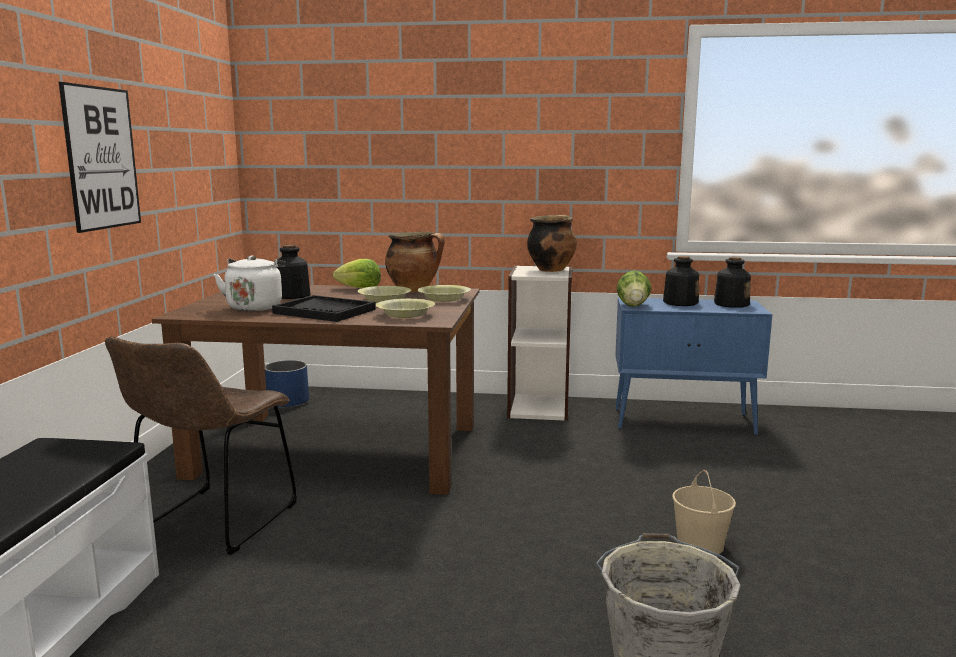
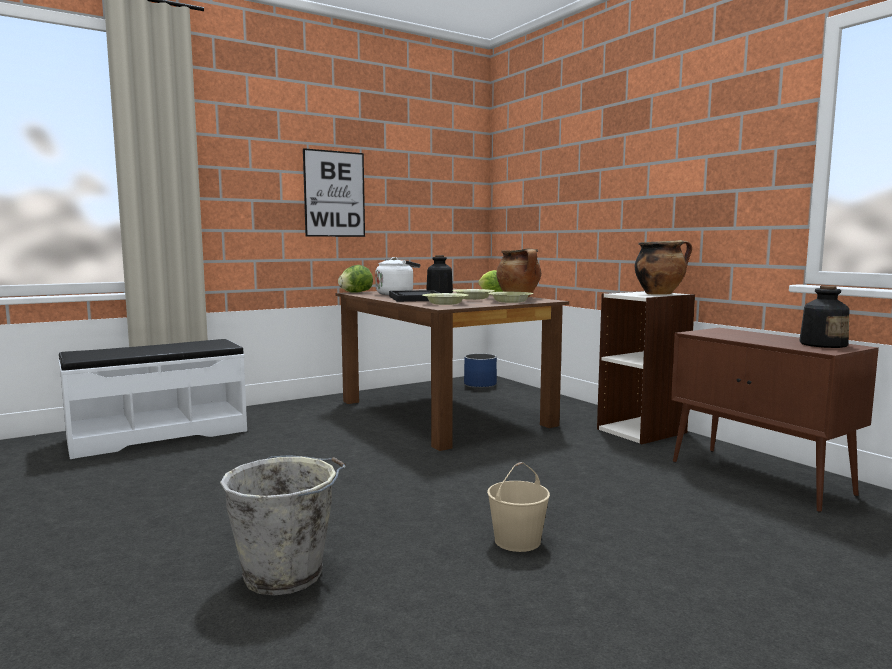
camera: 50 degrees right, 5 degrees down
(212, 523) = (309, 422): brown chair -> none
(633, 306) = (700, 332): lettuce -> lettuce (355, 292)
(680, 303) = (764, 337): bottle -> none
(684, 422) = (760, 478): blue cabinet -> brown cabinet

